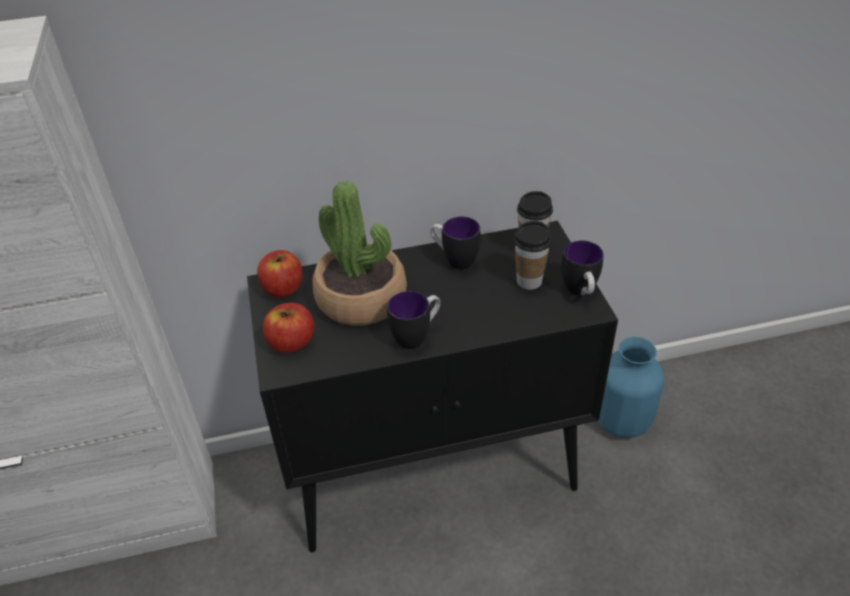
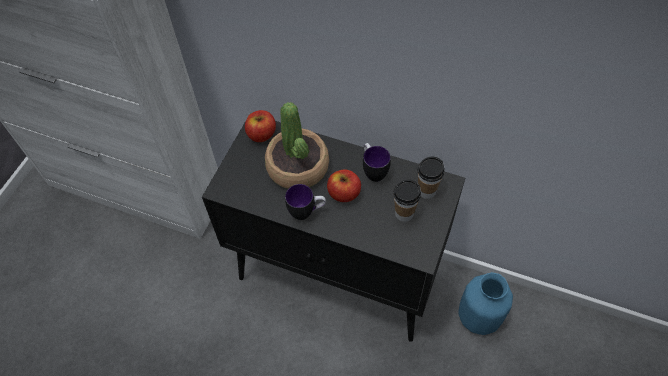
camera: 35 degrees right, 15 degrees up
(291, 342) = (239, 175): apple -> apple (344, 193)
(580, 293) = (427, 241): mug -> none

